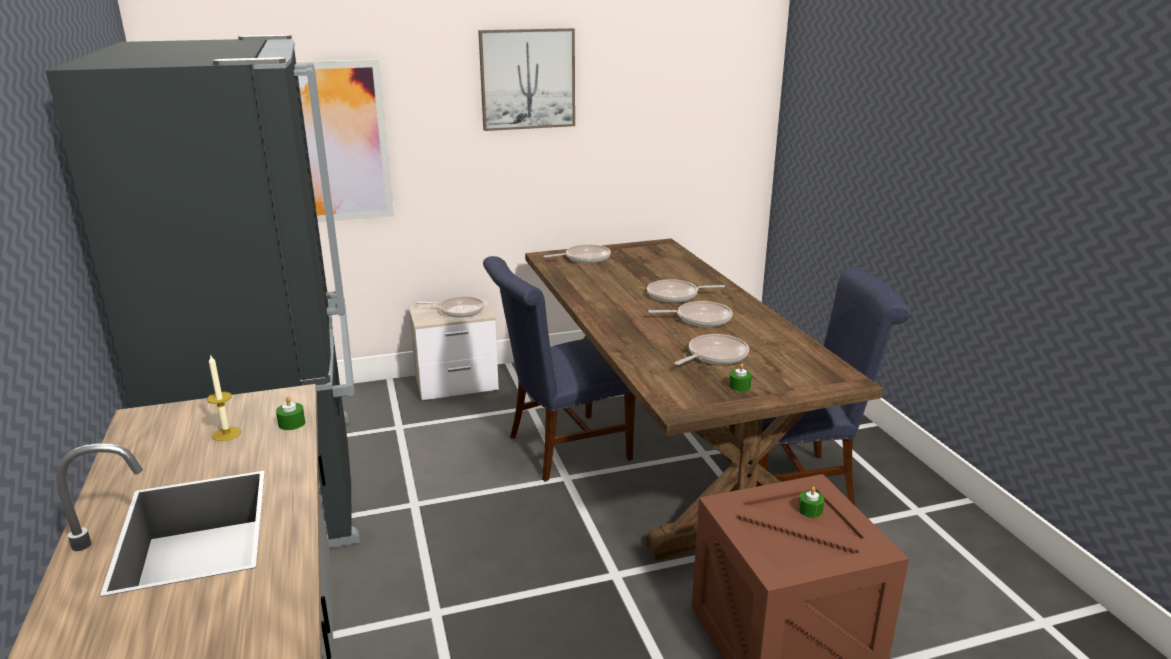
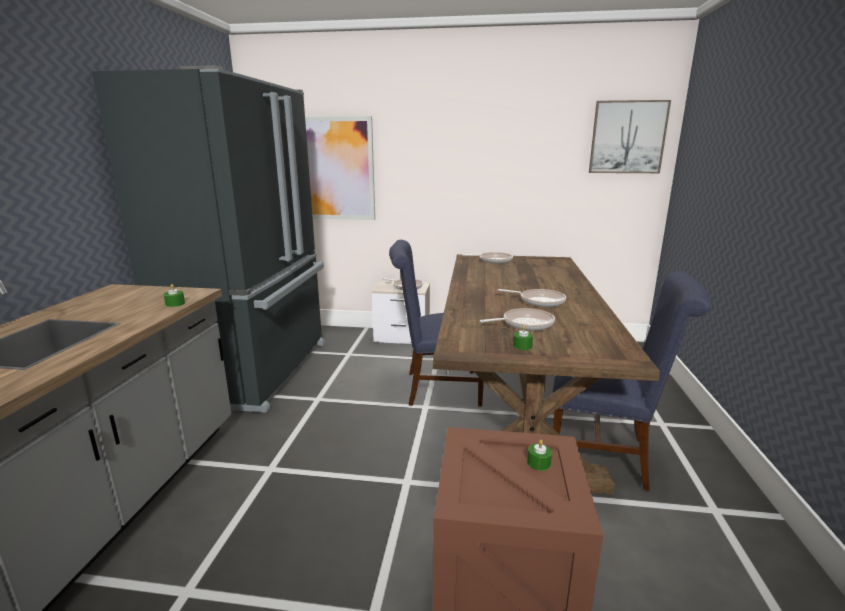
camera: 25 degrees right, 5 degrees down
(226, 434) = (136, 302): candle -> none
(527, 79) = (469, 132): picture -> picture (627, 137)
(675, 295) = (536, 286): frying pan -> none

